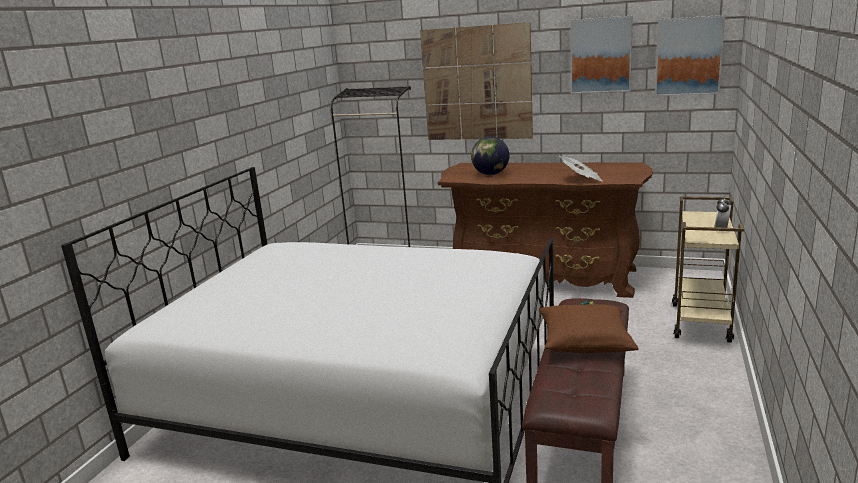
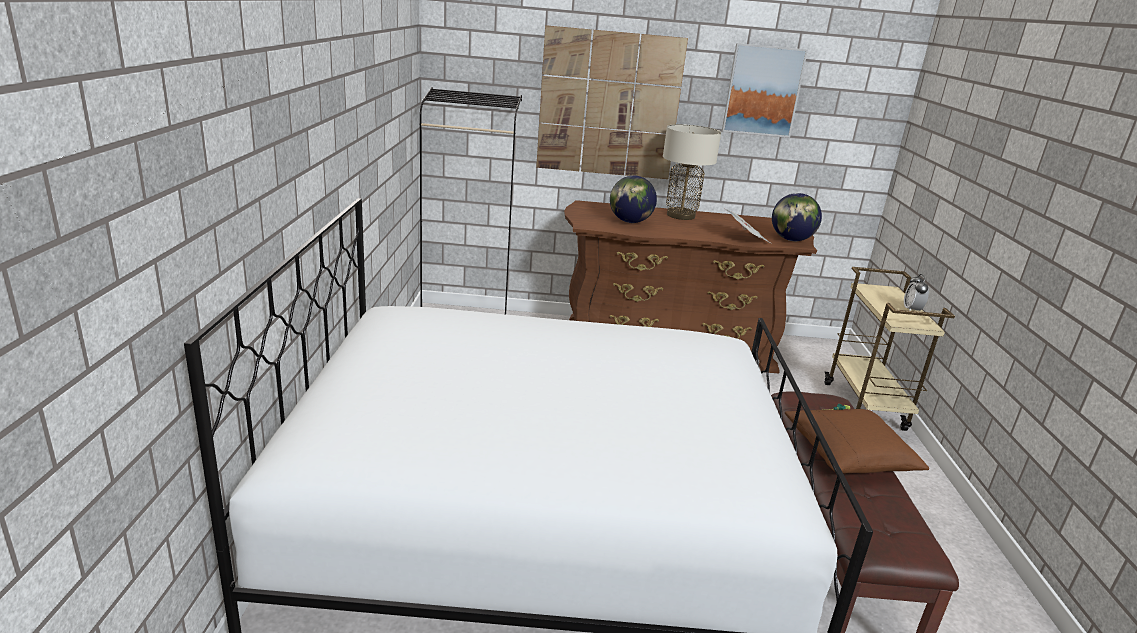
camera: 20 degrees left, 5 degrees up
(541, 167) = (681, 215): none -> table lamp
(625, 177) = (791, 240): none -> globe
(688, 56) = (856, 106): picture -> none

